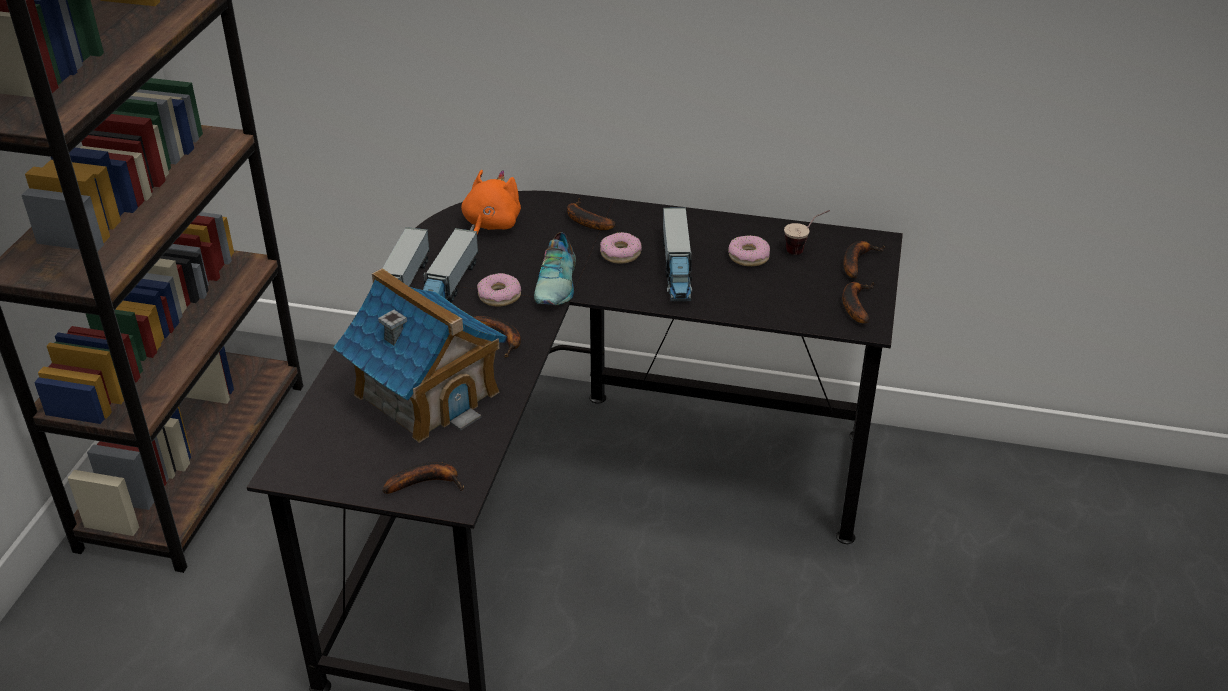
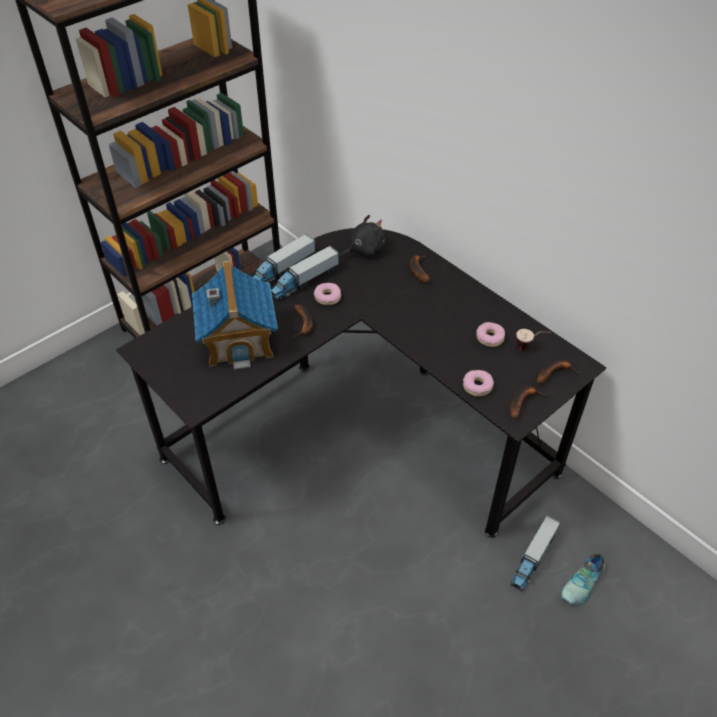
camera: 35 degrees right, 10 degrees up
(427, 482) = (192, 391): banana -> none
(490, 225) = (364, 250): orange plush toy -> black plush toy
(558, 283) = (365, 304): shoe -> shoe (583, 583)
(620, 254) = (417, 300): donut -> donut (477, 386)
(677, 268) = (440, 325): toy truck -> toy truck (533, 558)

